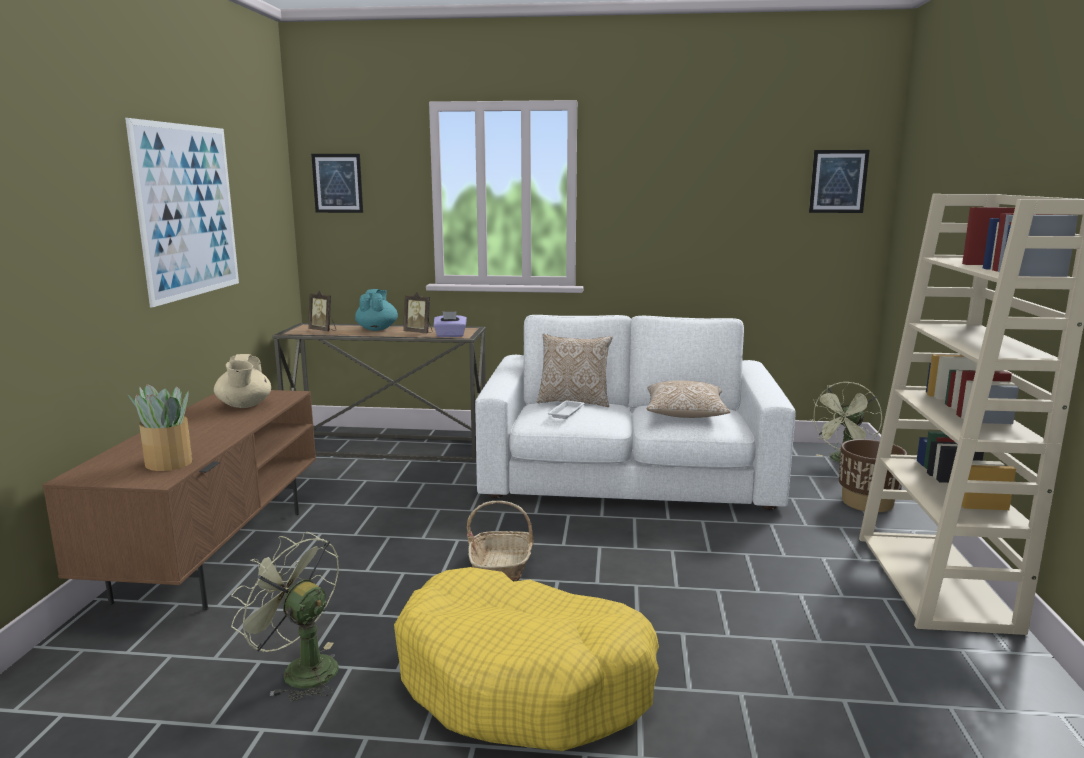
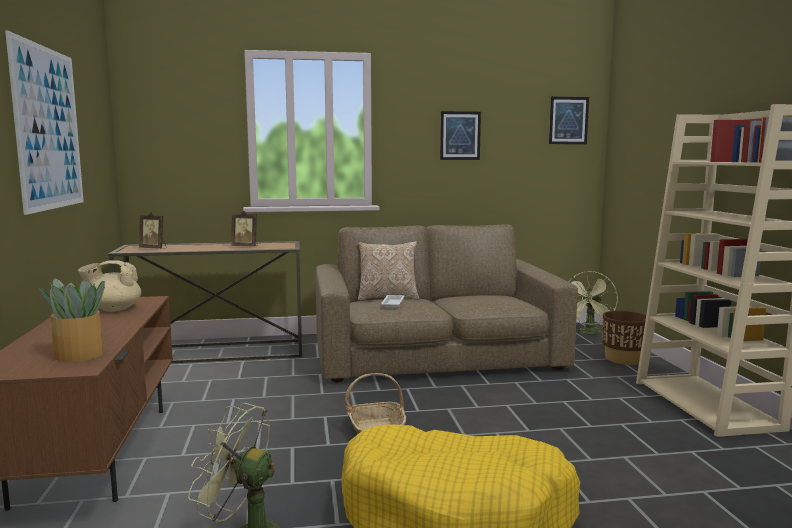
camera: 15 degrees left, 5 degrees down
(244, 405) = (114, 309): beige teapot -> beige teapot turned 105 degrees clockwise
(337, 183) = (159, 119): picture -> picture (460, 135)
(377, 329) = (204, 246): turquoise teapot -> none
(450, 335) = (276, 247): purple tissue box -> none
(629, 474) = (436, 355): white sofa -> brown sofa
(685, 415) = (486, 299): pillow -> none

